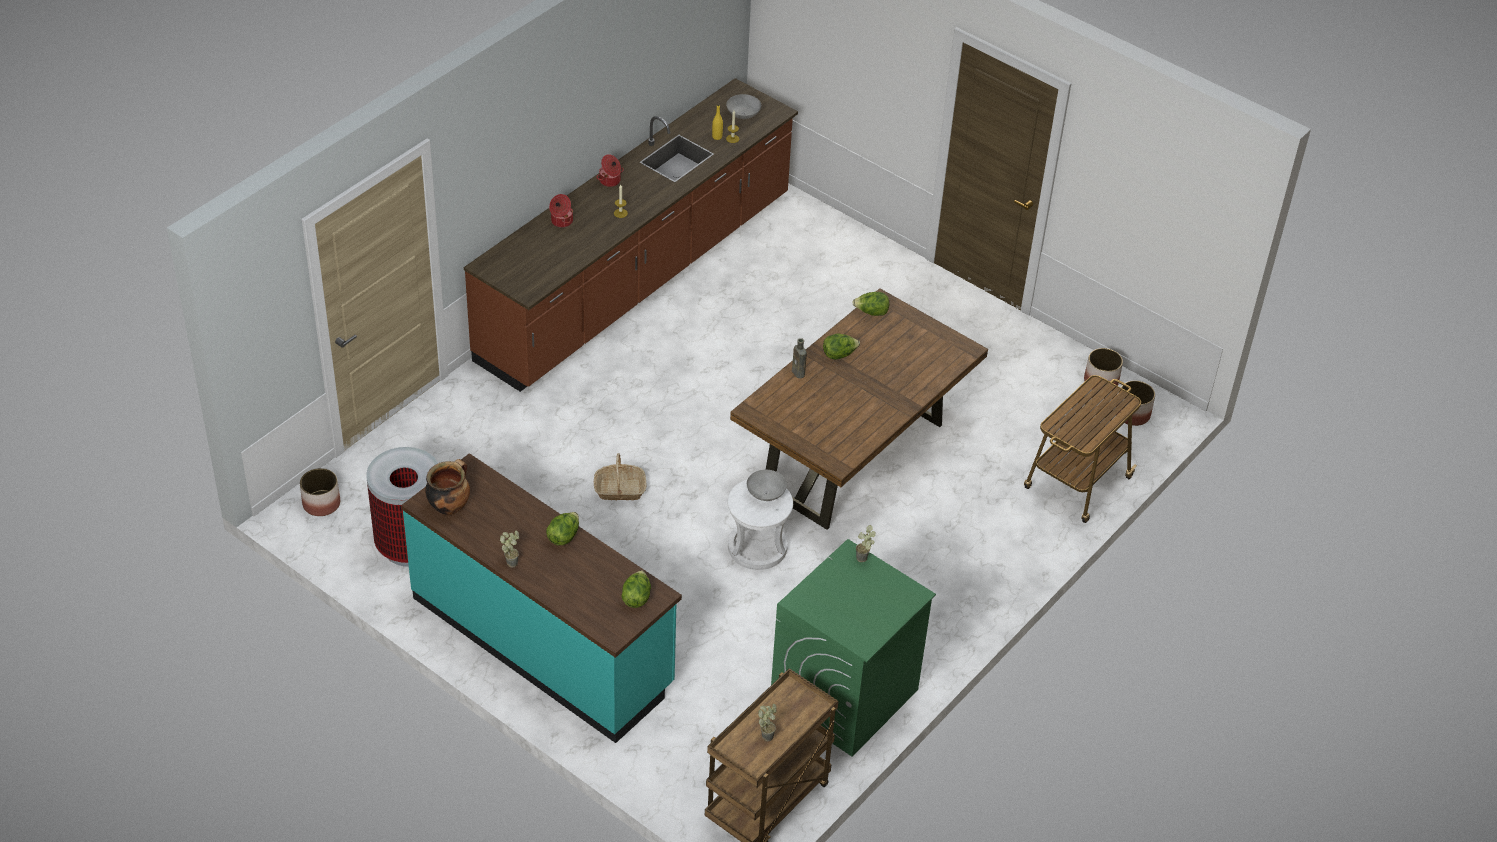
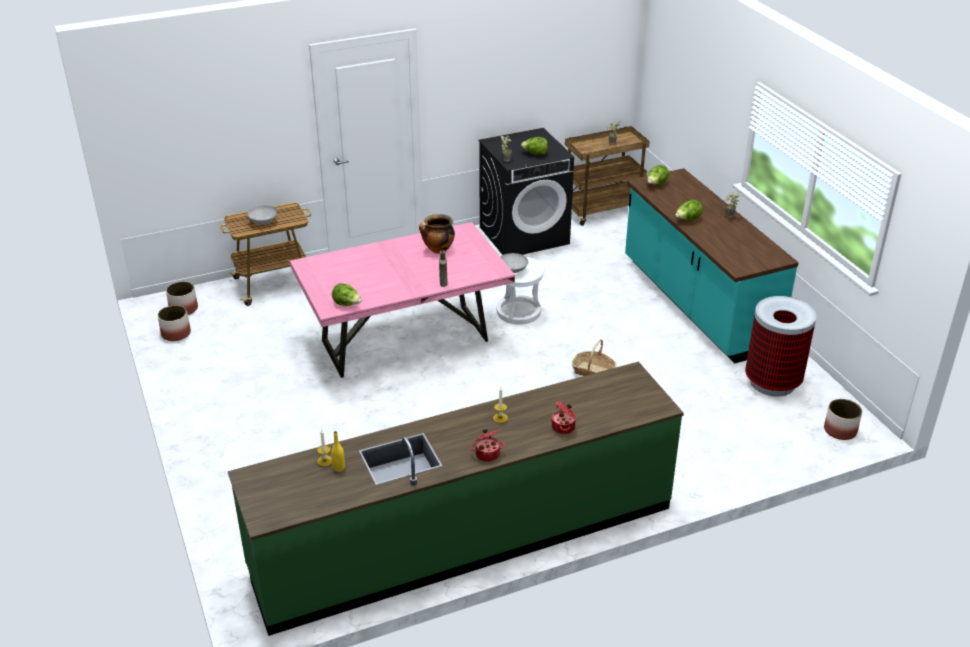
camera: 150 degrees left, 10 degrees down
(449, 506) = (762, 252): cooking pot -> cooking pot (438, 250)
(637, 278) = (464, 538): brown counter -> green counter
(743, 115) = (288, 485): grey bowl -> grey bowl (263, 222)
(839, 354) = (401, 285): lettuce -> lettuce (535, 154)
(844, 696) = (524, 235): green washing machine -> black washing machine
(853, 458) = (405, 341): brown dining table -> pink dining table

